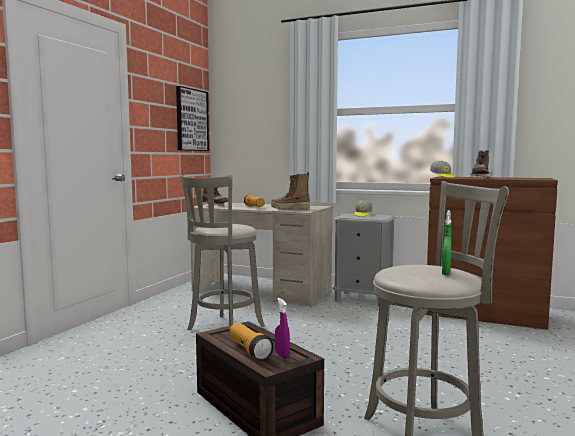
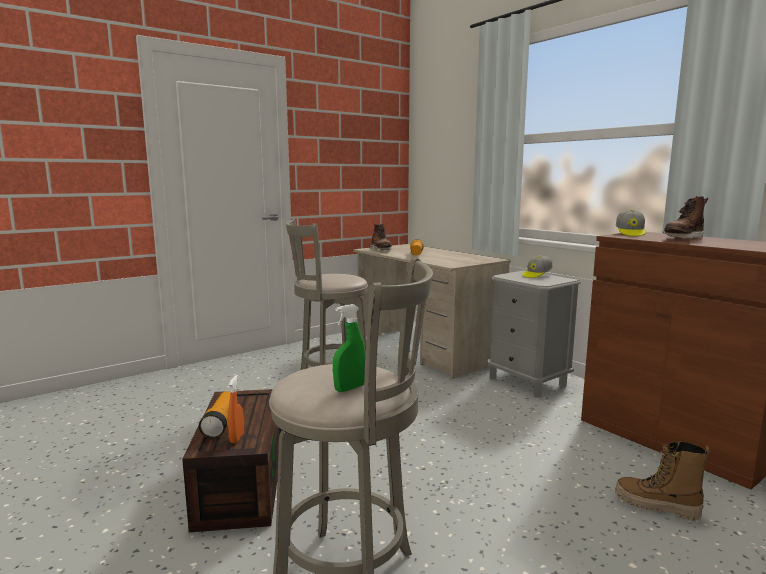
camera: 30 degrees right, 5 degrees up
(191, 120) = (379, 152): picture -> none
(282, 355) = (237, 438): purple spray bottle -> orange spray bottle
(290, 209) = (444, 261): boot -> boot (656, 506)

